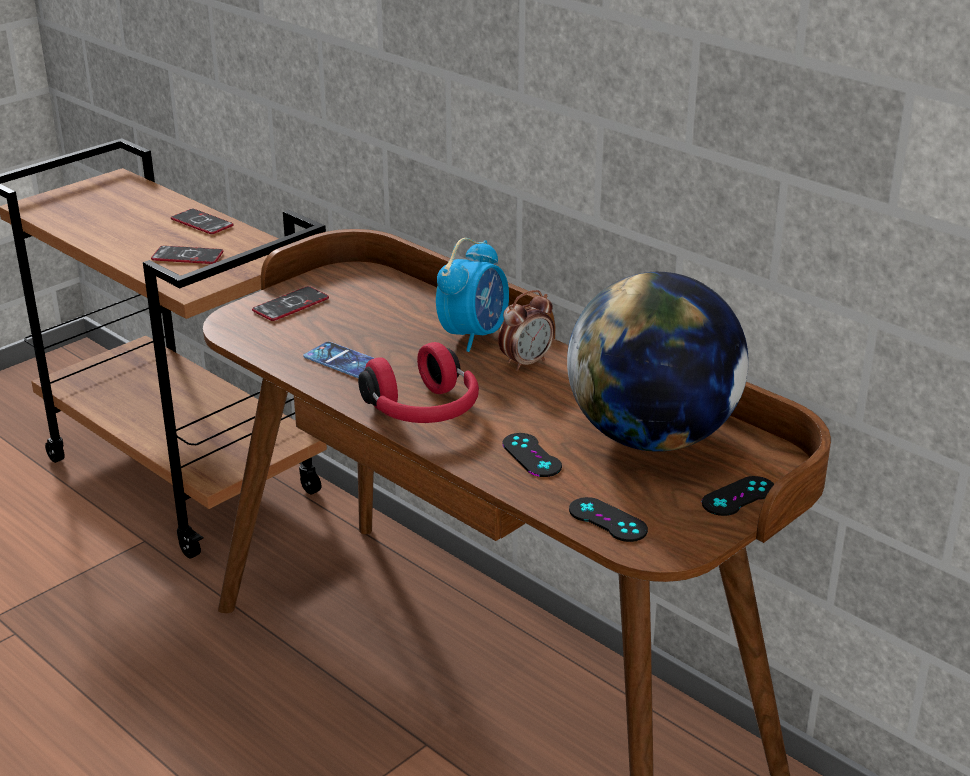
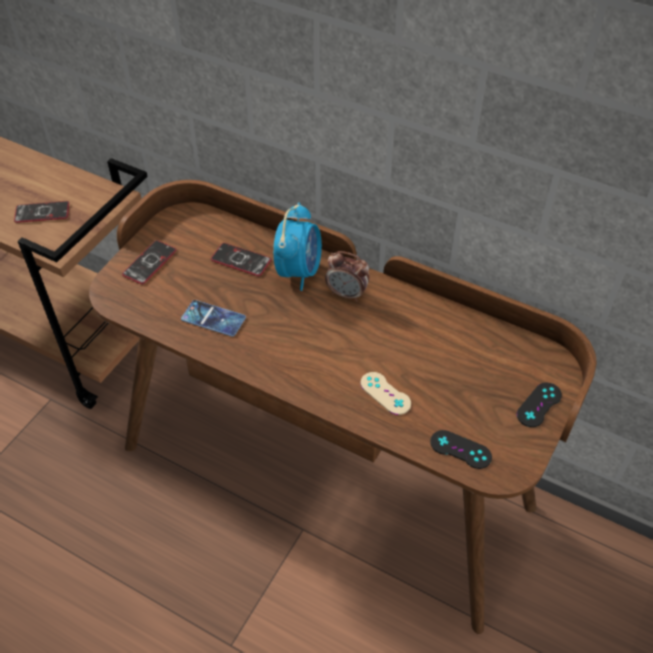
camera: 15 degrees left, 20 degrees up
(202, 223) = (39, 171): phone -> phone (241, 260)
(424, 411) = (292, 362): red headphones -> none
(526, 362) = (347, 294): alarm clock -> alarm clock turned 75 degrees clockwise
(531, 455) = (385, 393): black game controller -> beige game controller
(652, 437) = (461, 356): globe -> none

